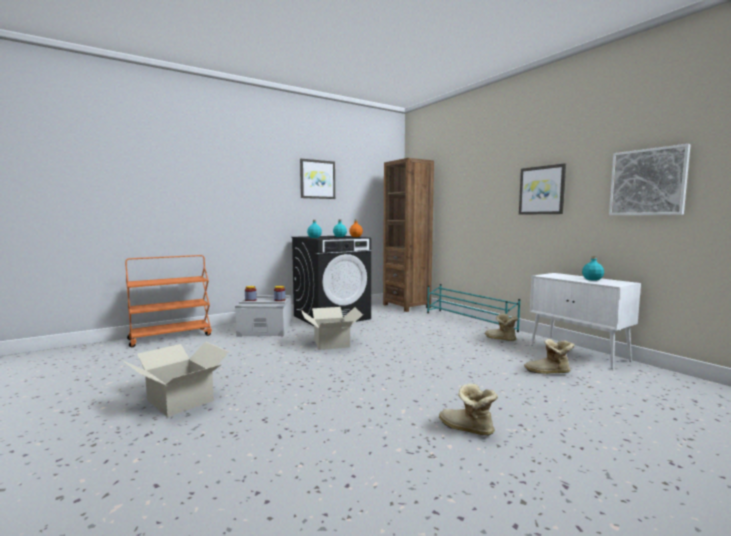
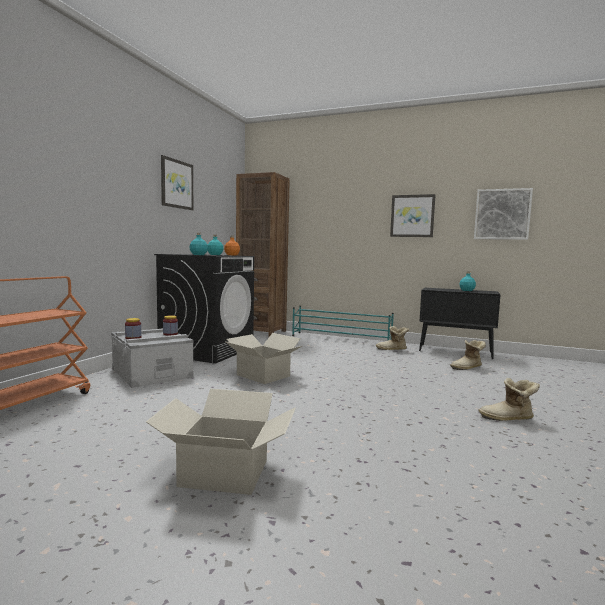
camera: 35 degrees left, 0 degrees up
(579, 353) = (456, 351): white cabinet -> black cabinet

